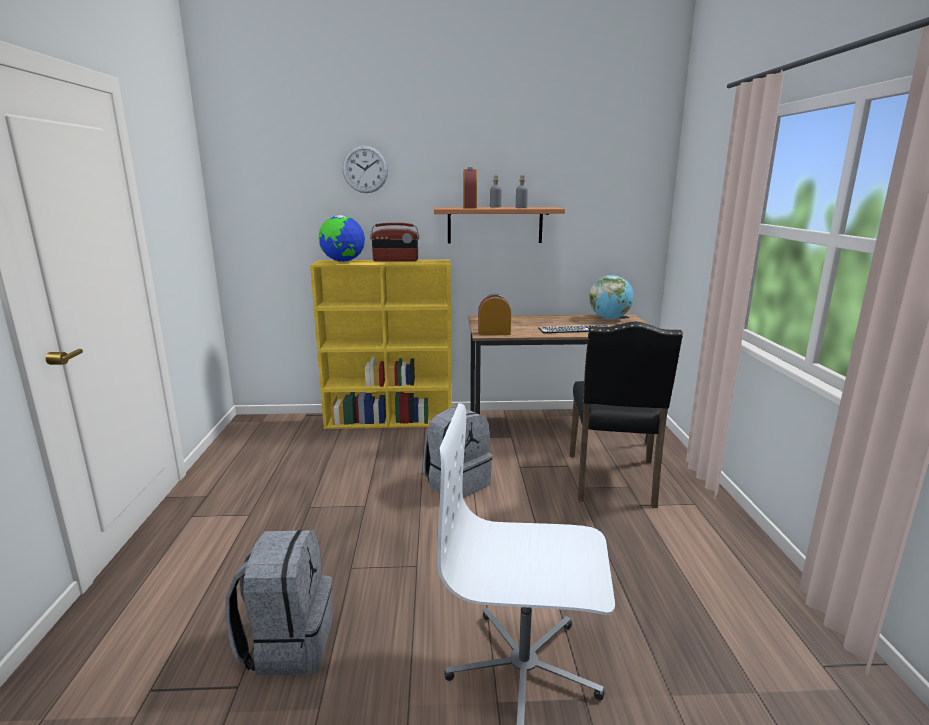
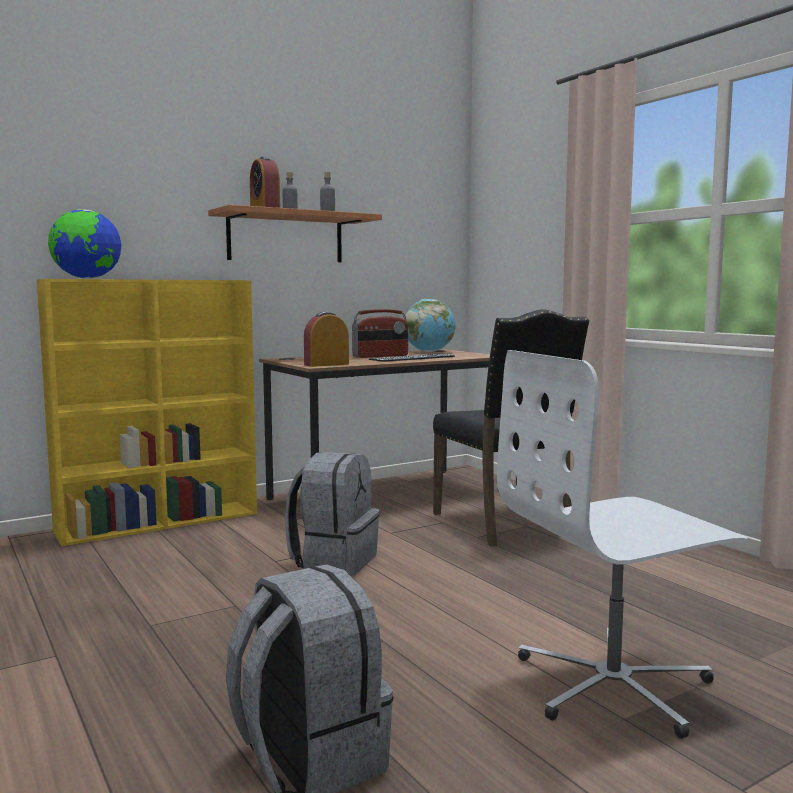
camera: 30 degrees left, 10 degrees down
(365, 169) = (110, 150): wall clock -> none
(395, 260) = (164, 279): radio -> radio (380, 356)

